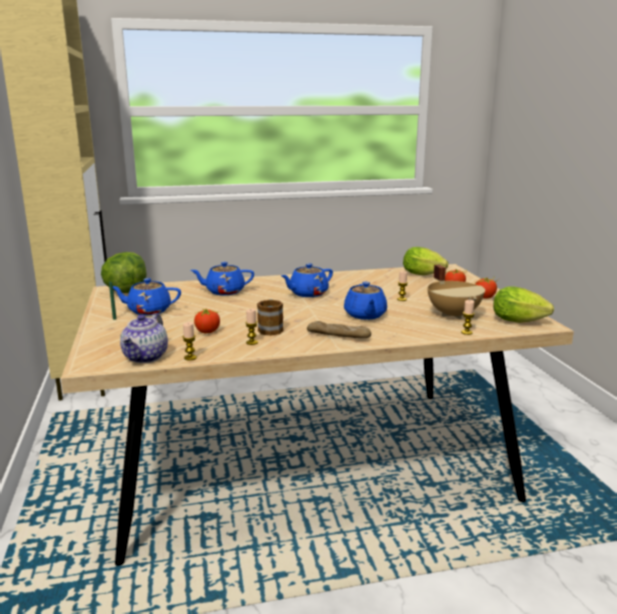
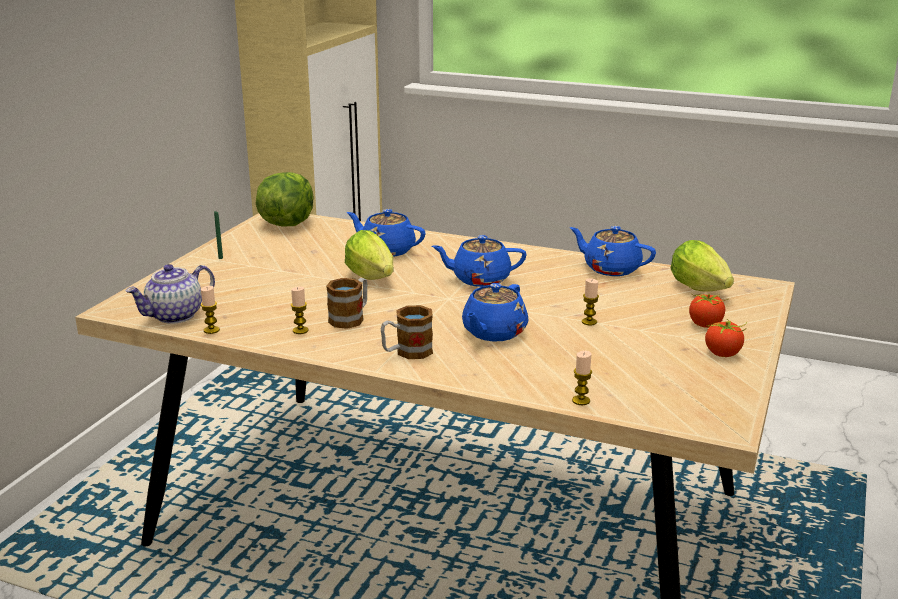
camera: 35 degrees right, 5 degrees up
(148, 311) = (267, 256): blue teapot -> blue teapot (610, 269)
(208, 331) = (280, 302): tomato -> none
(338, 336) = (407, 352): bread -> mug
(454, 314) = (617, 368): beige cooking pot -> none
(521, 321) = (698, 410): lettuce -> lettuce (373, 279)

